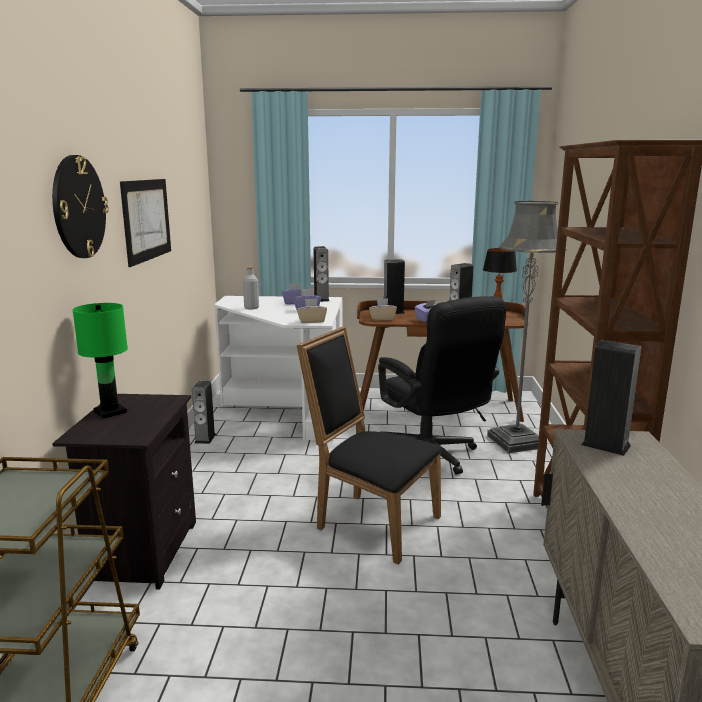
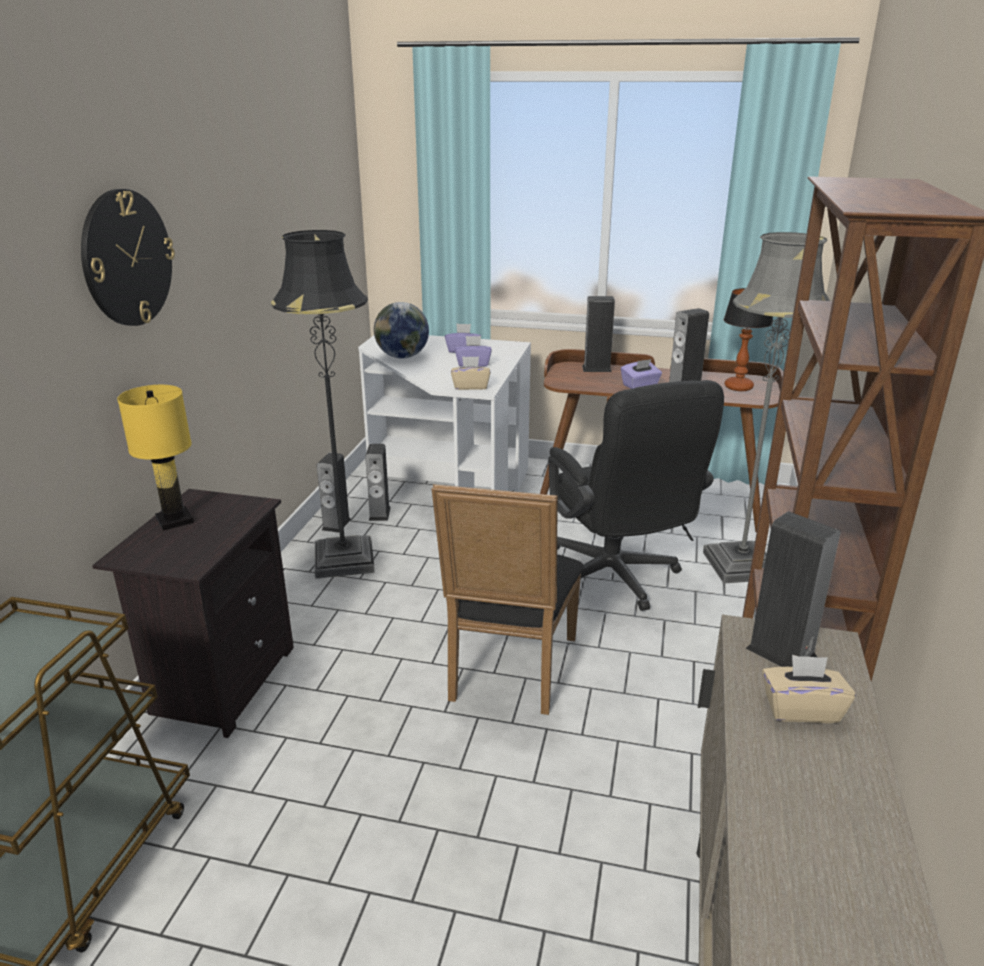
camera: 10 degrees right, 10 degrees up
(110, 412) = (175, 520): green table lamp -> yellow table lamp
(147, 219) = (246, 251): picture -> none
(219, 461) = (344, 560): none -> black floor lamp
(251, 308) = (402, 357): grey bottle -> globe
(321, 299) = (500, 345): speaker -> speaker (379, 513)
(371, 522) = (507, 672): black chair -> black chair turned 120 degrees counterclockwise
(382, 318) = (576, 380): beige tissue box -> beige tissue box (801, 709)

